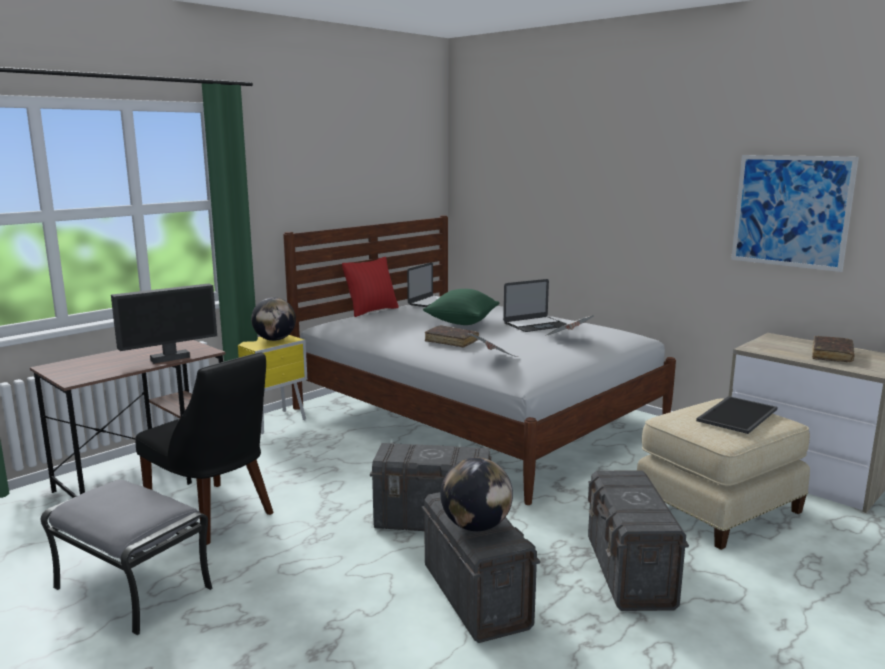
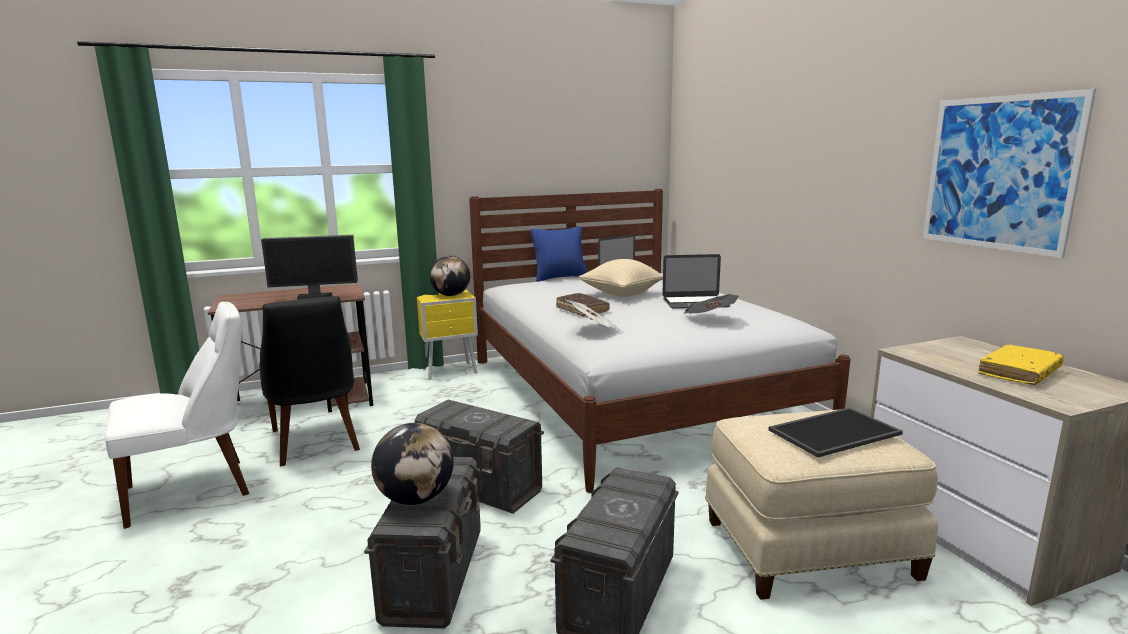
camera: 25 degrees right, 0 degrees up
(134, 587) = (194, 489): grey ottoman -> white chair
(372, 311) = (560, 278): red pillow -> blue pillow
(462, 323) = (621, 294): green pillow -> beige pillow
(831, 355) = (1019, 373): brown book -> yellow book

